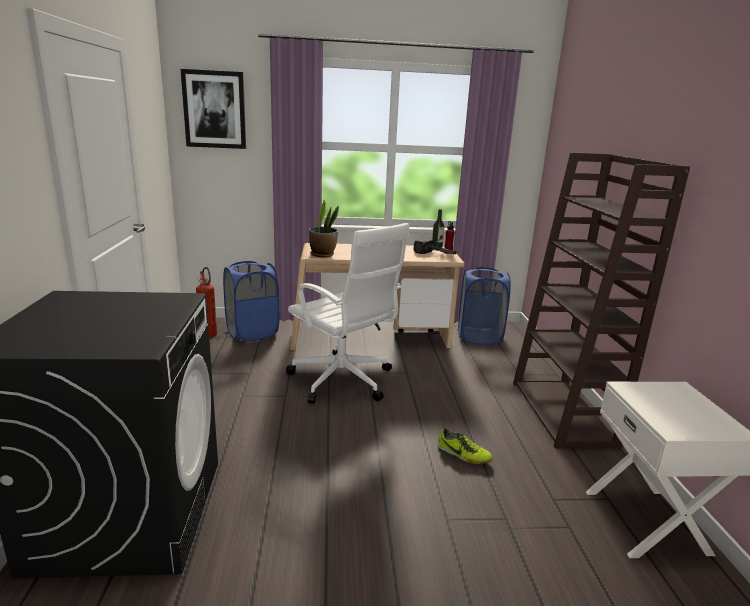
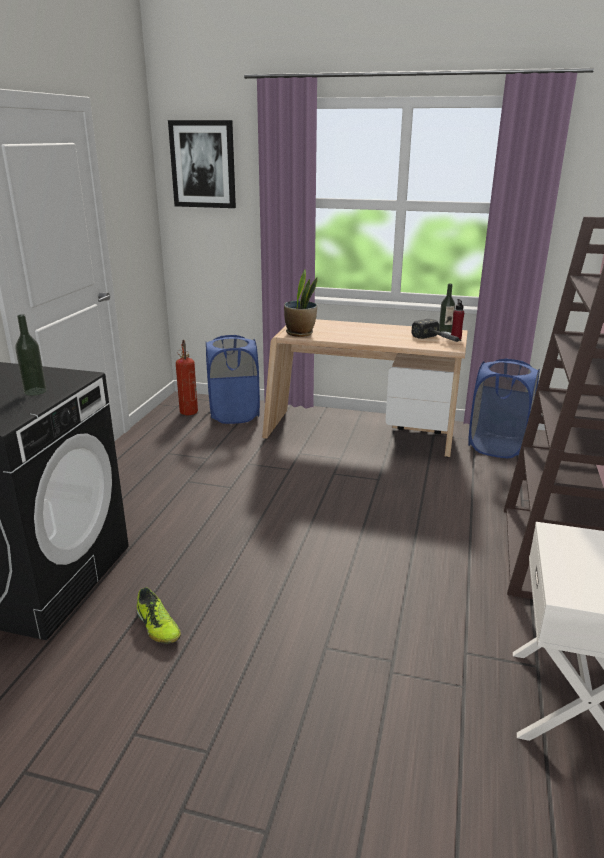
camera: 20 degrees right, 5 degrees up
(151, 315) = (35, 391): none -> bottle
(343, 381) = (300, 479): white office chair -> none
(463, 455) = (387, 583): shoe -> shoe (157, 626)

